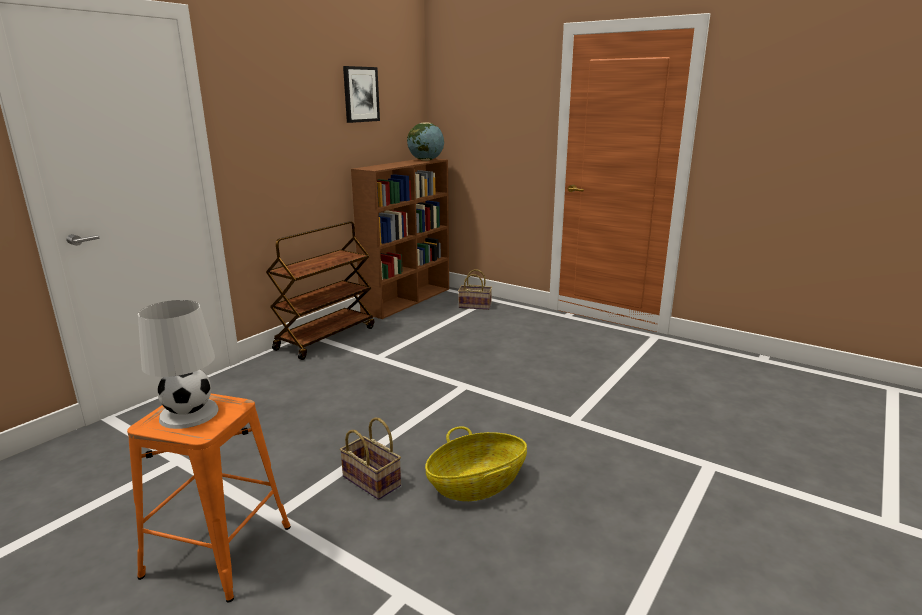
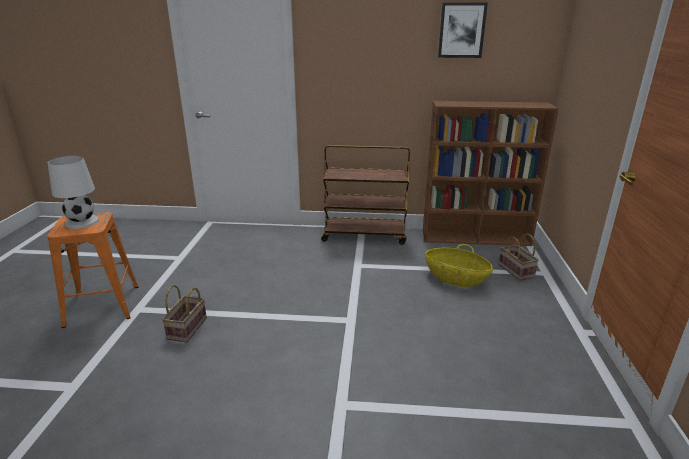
camera: 60 degrees right, 5 degrees up
(426, 160) = (531, 105): globe -> none
(477, 484) = (204, 377): basket -> basket (456, 278)

